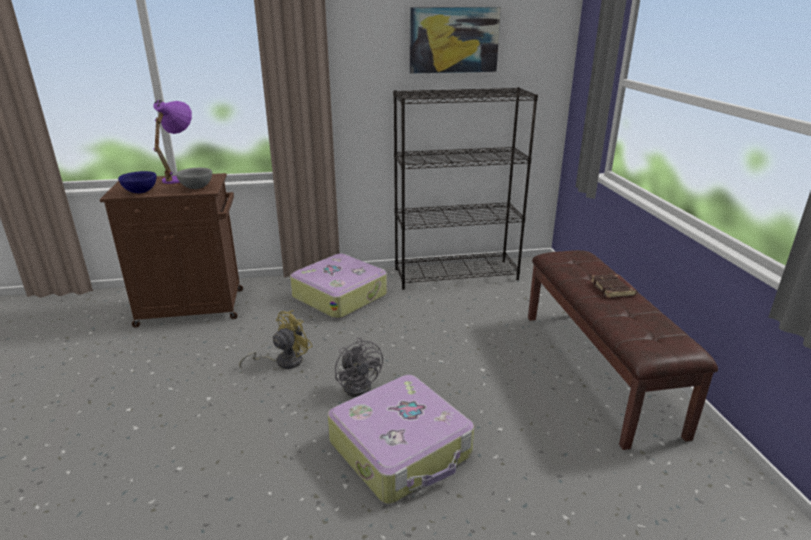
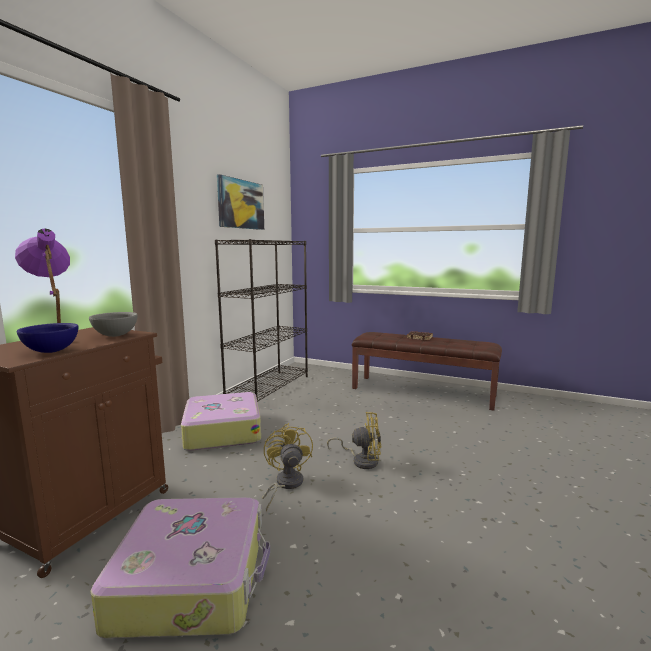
camera: 55 degrees left, 15 degrees down
(360, 384) = (361, 460): grey fan -> yellow fan
(401, 449) = (452, 468): suitcase -> suitcase (193, 578)

